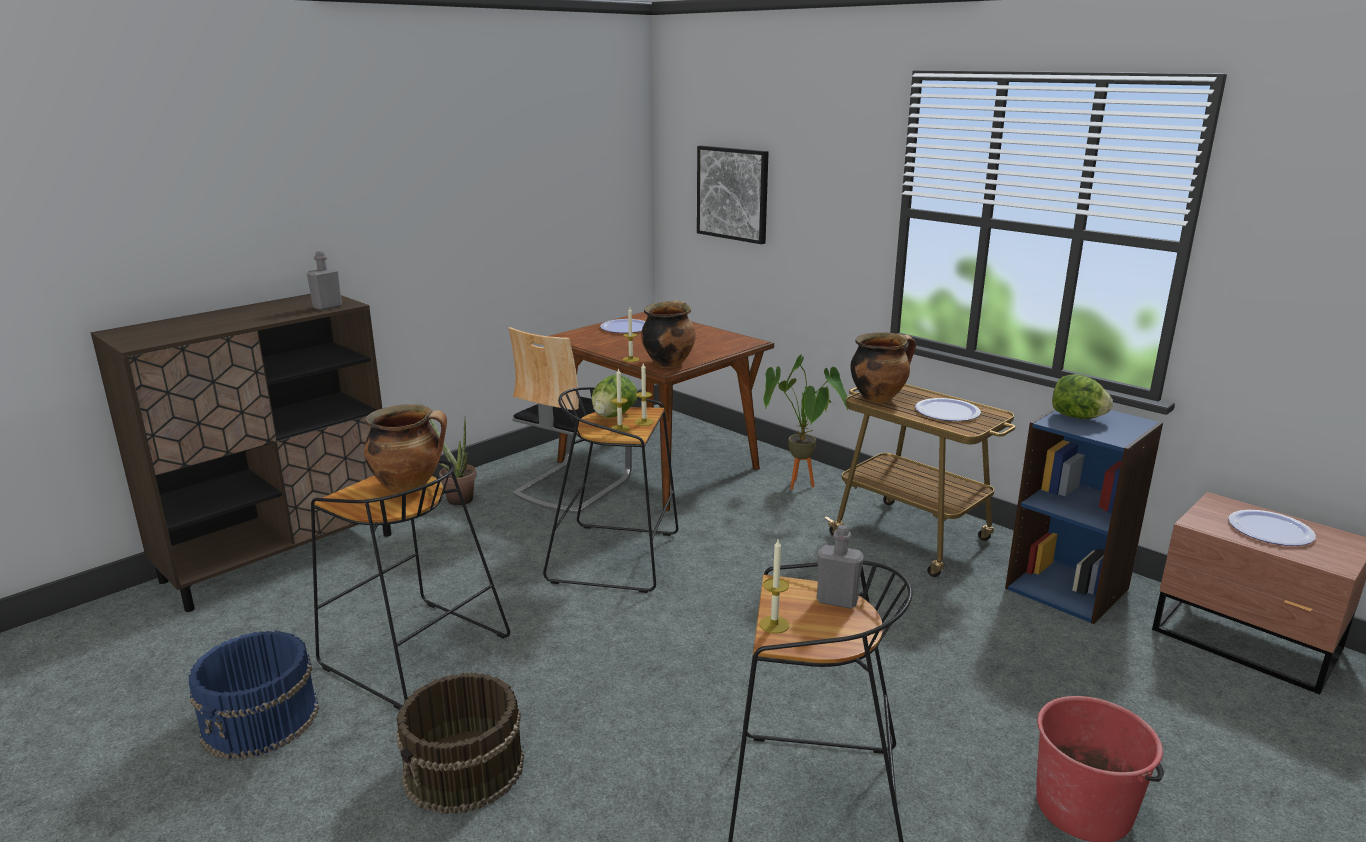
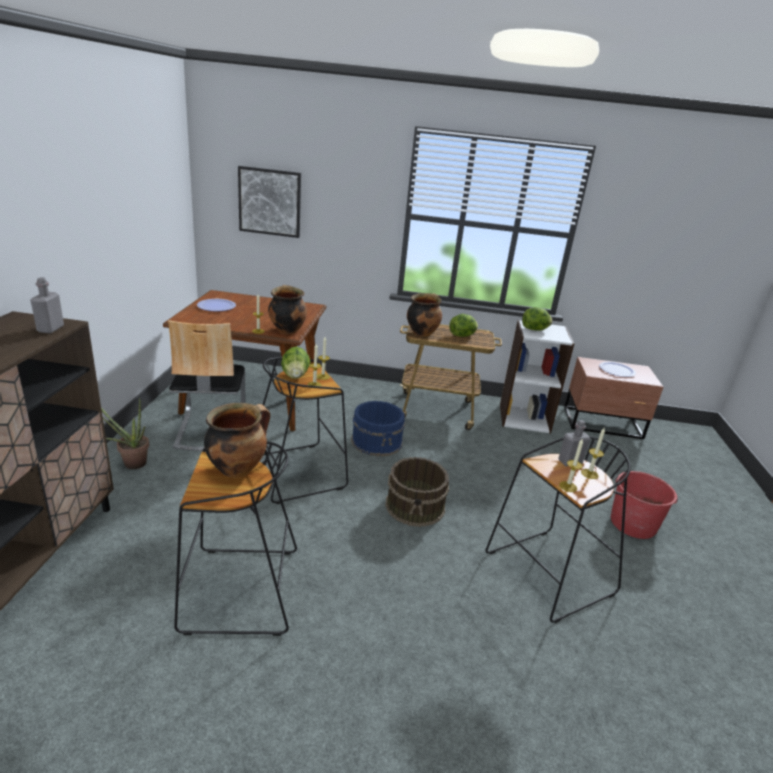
camera: 40 degrees left, 5 degrees up
(261, 720) = (182, 698): blue bucket -> blue bucket (377, 441)
(464, 770) = (369, 652): brown bucket -> brown bucket (415, 506)
(800, 488) = (353, 395): potted plant -> none
(844, 624) = (589, 474): none -> candle
(947, 411) = (462, 336): plate -> lettuce
(1067, 588) = (524, 418): blue bookcase -> white bookcase

